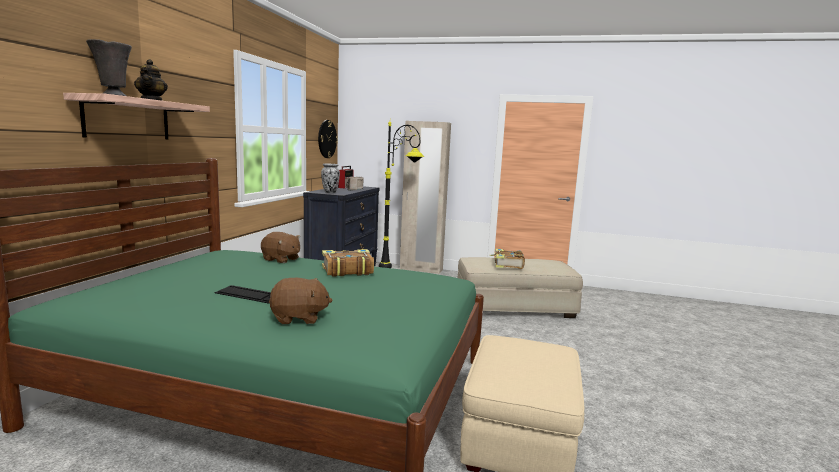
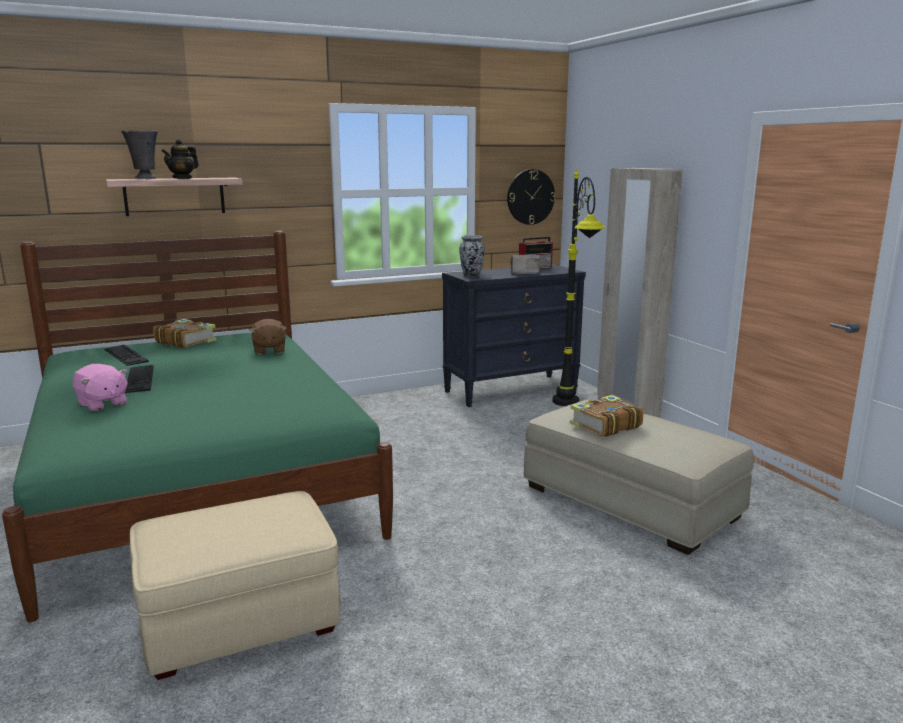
camera: 50 degrees right, 5 degrees up
(163, 287) = (125, 355): none -> keyboard
(299, 318) = (102, 404): brown plush toy -> pink plush toy
(346, 270) = (271, 374): book -> book (185, 341)

